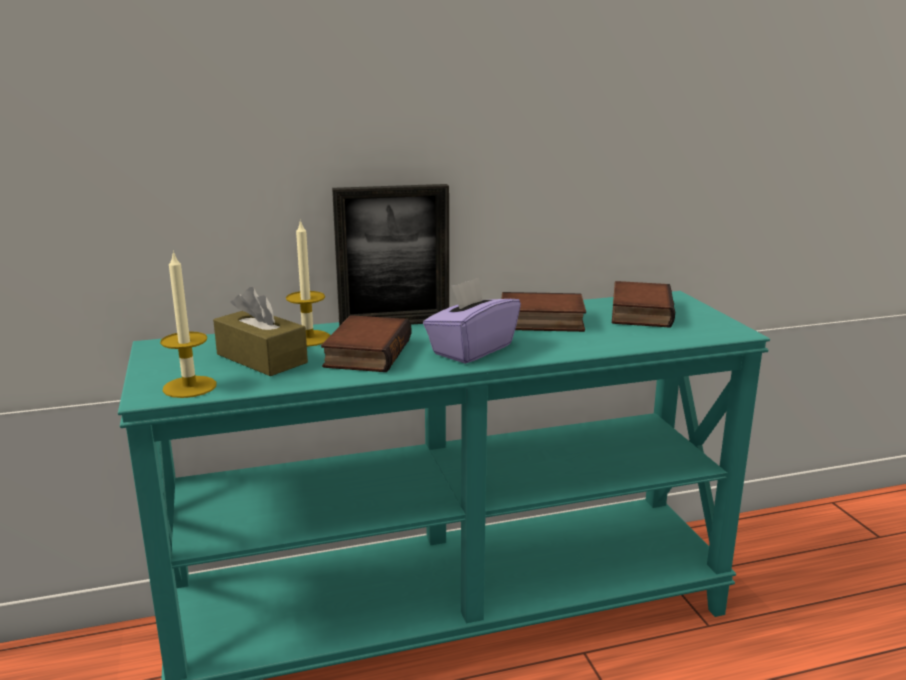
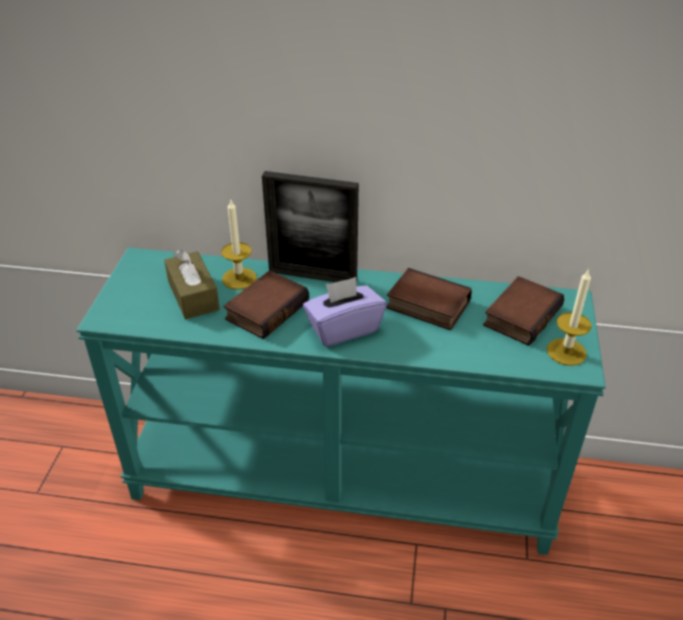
camera: 25 degrees right, 20 degrees up
(189, 387) = (130, 316): candle -> candle (566, 352)

